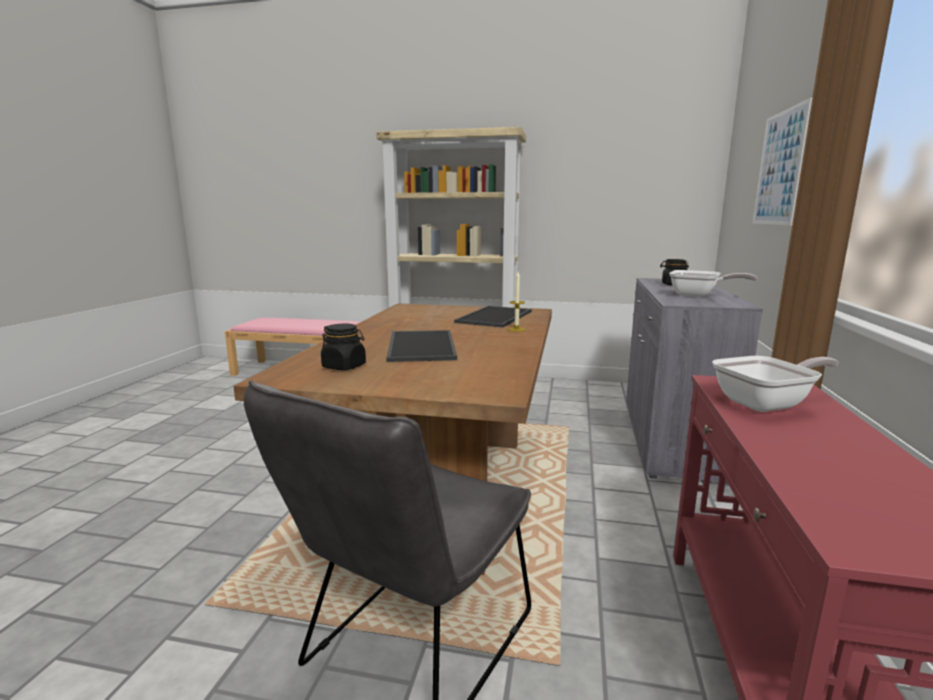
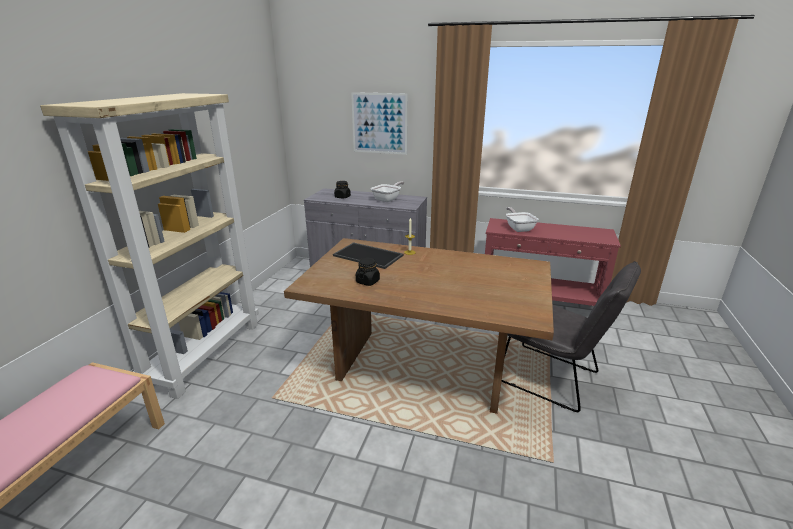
camera: 85 degrees left, 10 degrees up
(344, 366) = (506, 301): black jar -> black jar (367, 281)
(419, 346) = (454, 280): tray -> none

